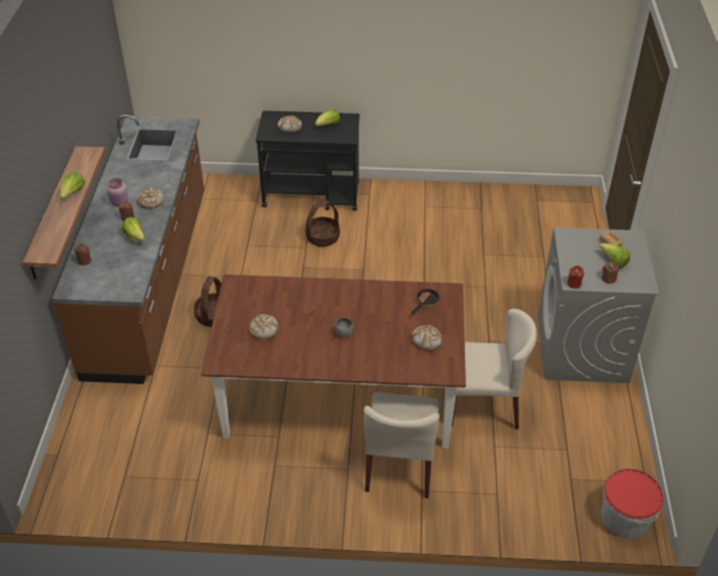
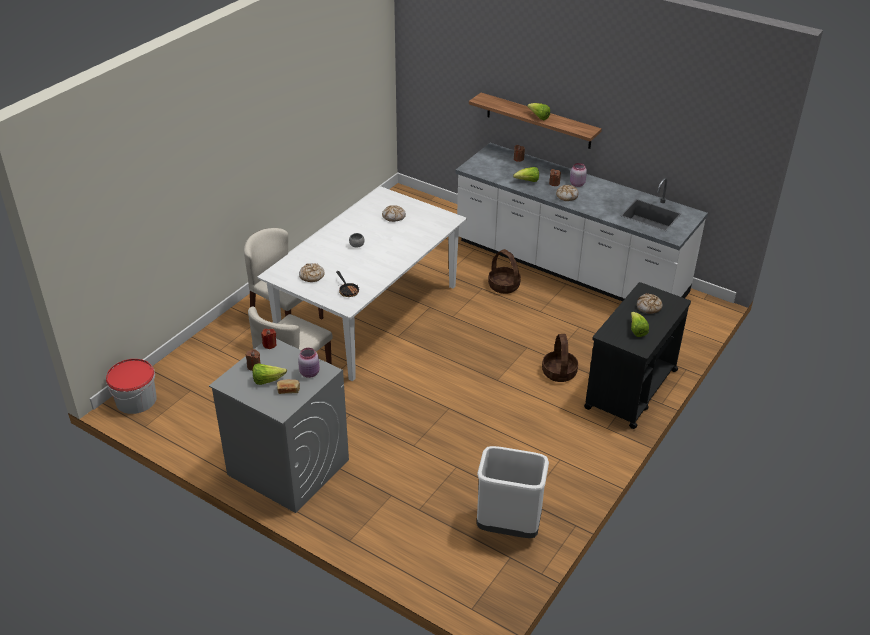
camera: 120 degrees right, 5 degrees down
(150, 281) = (569, 268): brown counter -> white counter
(338, 398) = (369, 314): brown dining table -> white dining table
(512, 209) = (509, 526): none -> white trash can
(578, 242) = (310, 373): none -> pink jar

